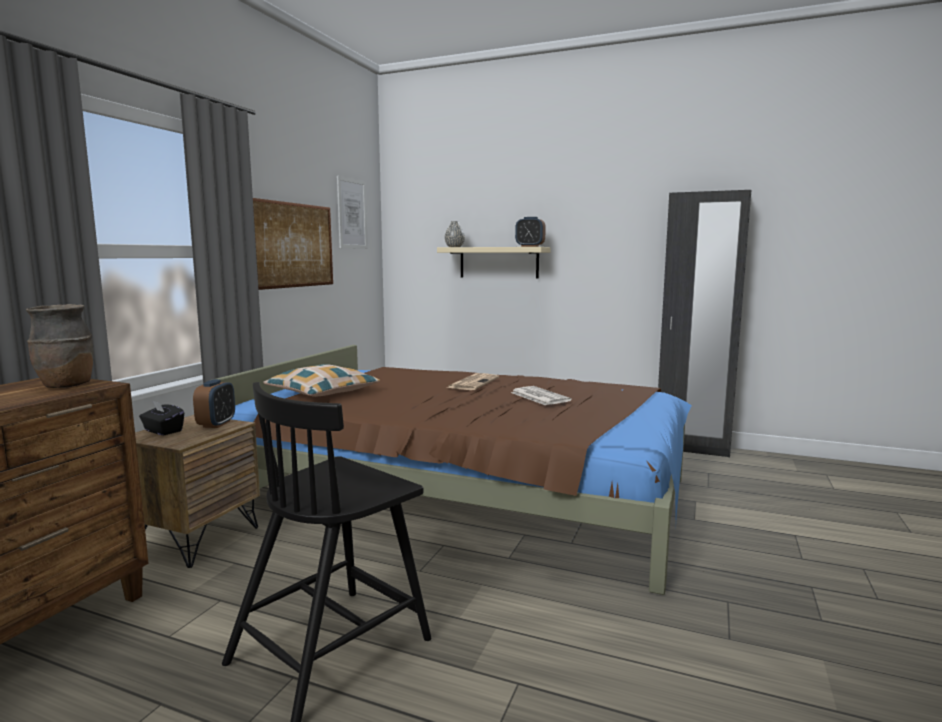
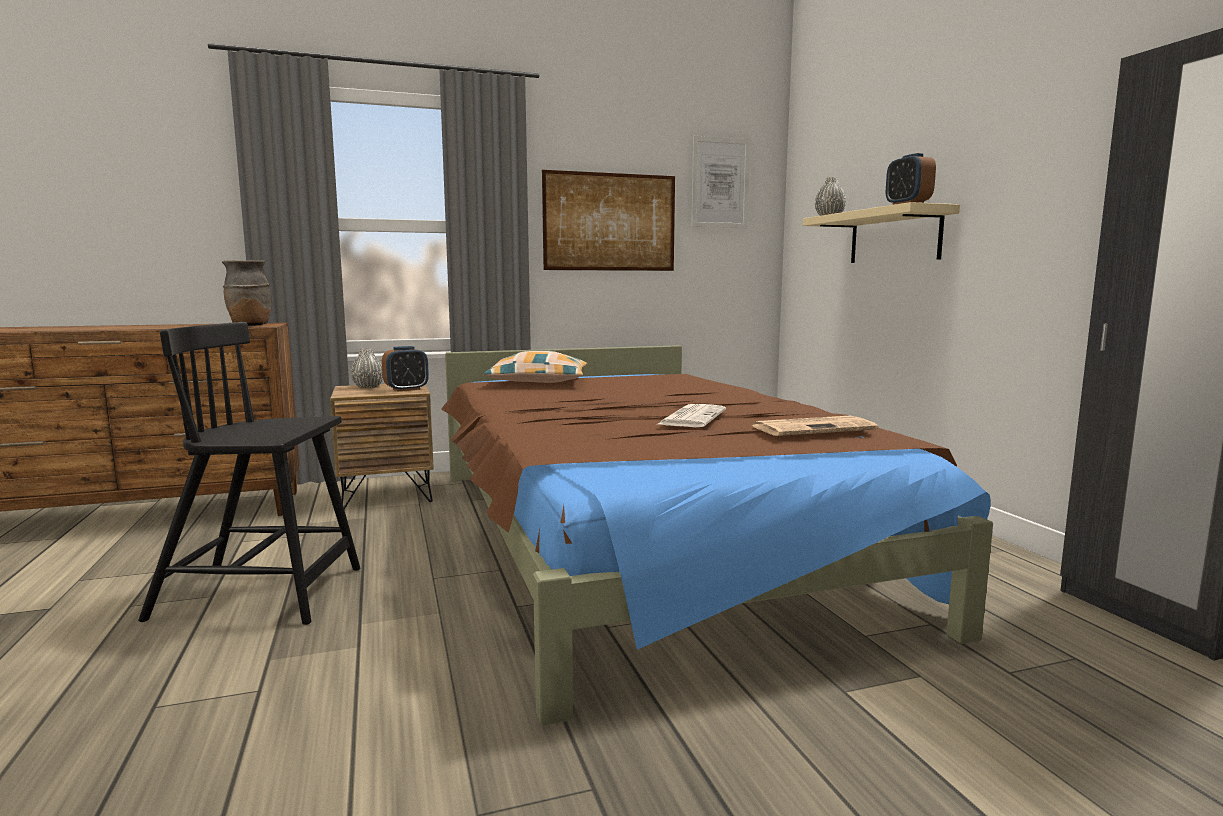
camera: 50 degrees right, 0 degrees up
(163, 431) = (368, 387): black tissue box -> grey vase
(473, 382) = (691, 395): newspaper -> newspaper (814, 428)

